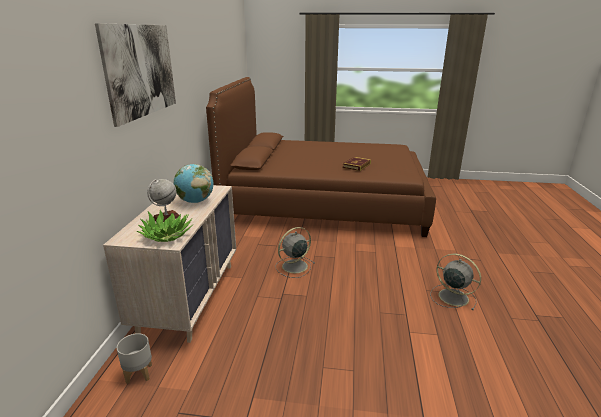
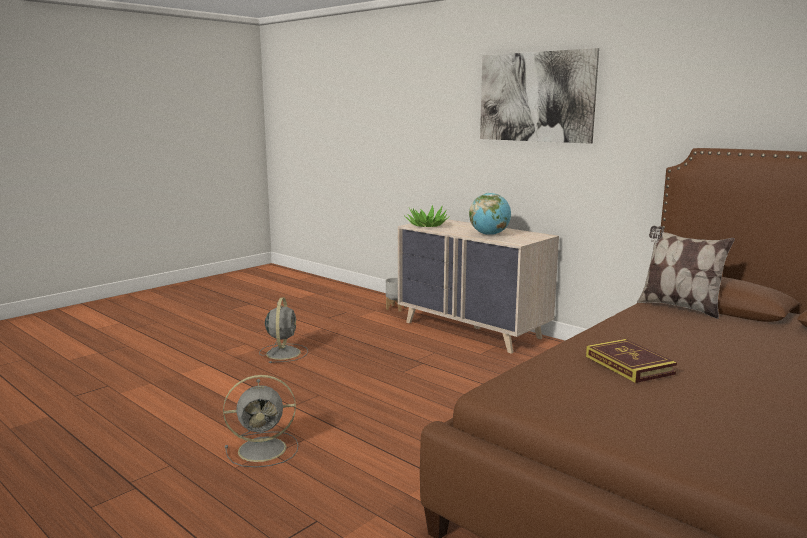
camera: 125 degrees right, 10 degrees down
(166, 217) = (463, 227): globe -> none
(265, 167) = (679, 307): none -> pillow
(293, 266) = (470, 382): grey fan -> grey fan (283, 352)

